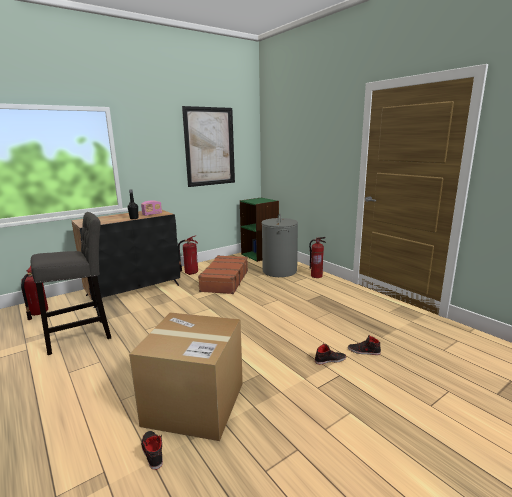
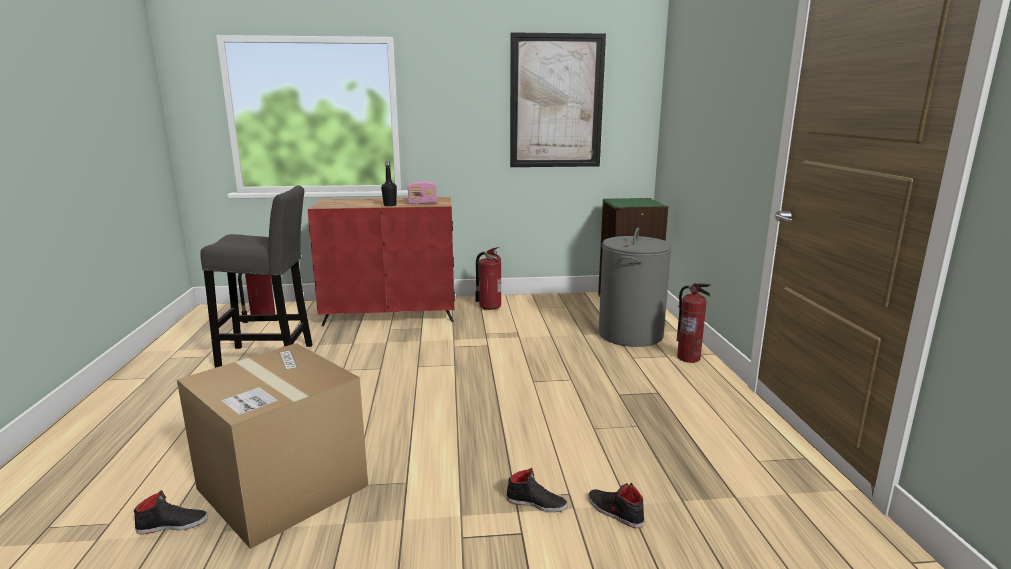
camera: 30 degrees right, 0 degrees up
(134, 290) = (391, 314): black cabinet -> red cabinet
(152, 452) = (172, 524): black shoe -> black shoe turned 75 degrees clockwise
(224, 281) = (523, 330): brown suitcase -> none

